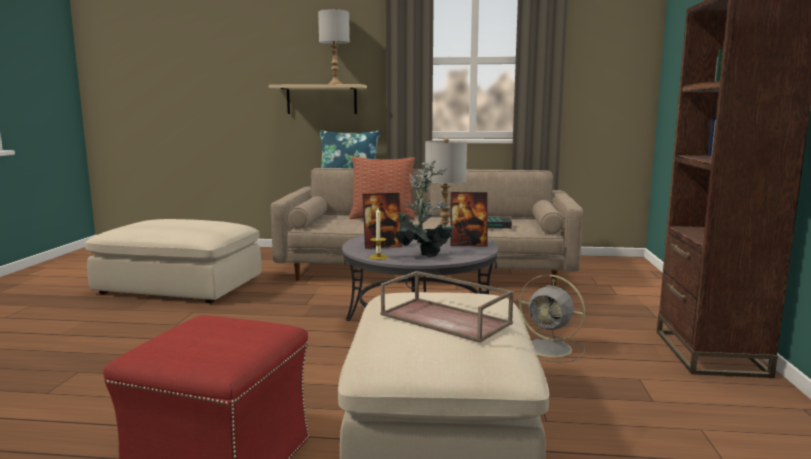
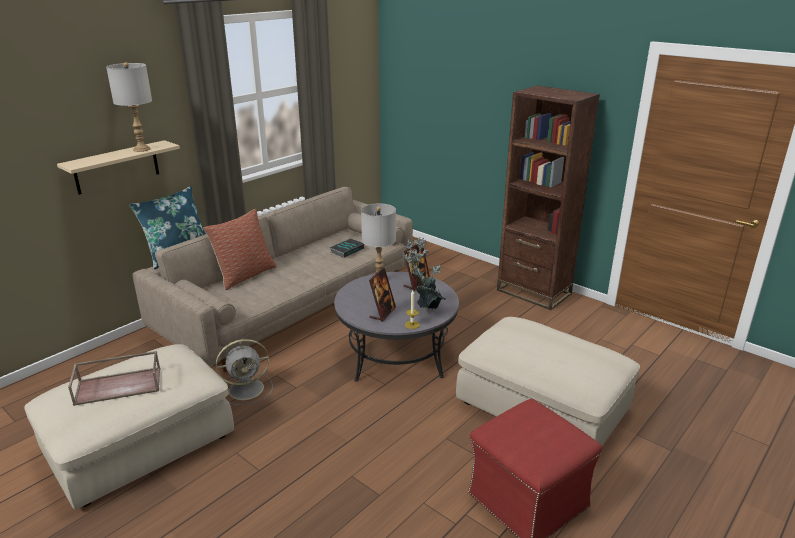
camera: 55 degrees left, 15 degrees up
(447, 319) = (555, 349): brown tray -> brown tray (119, 385)
(551, 349) = (485, 330): grey fan -> grey fan (248, 389)

